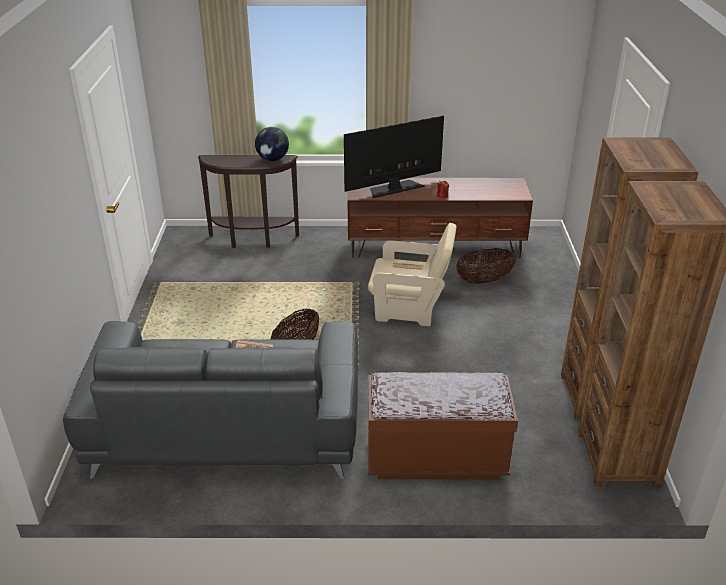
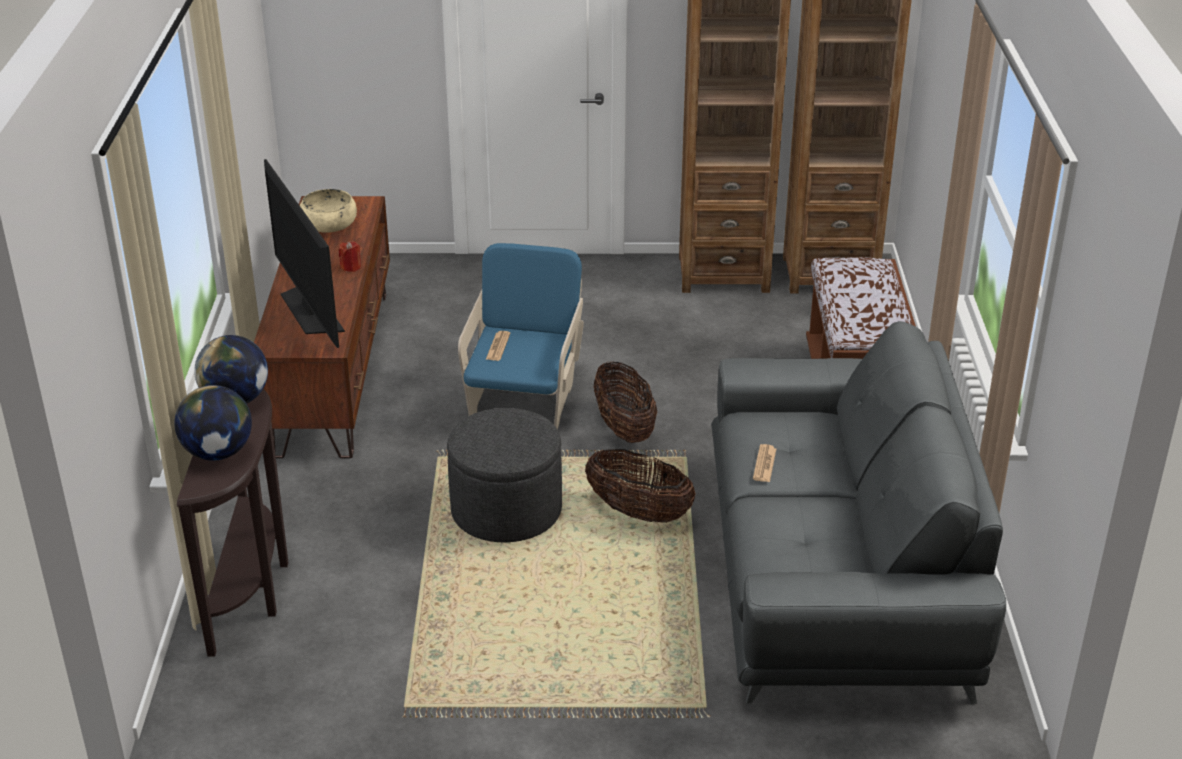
camera: 90 degrees left, 0 degrees up
(231, 159) = (218, 453): none -> globe
(302, 305) = (506, 510): none -> grey ottoman
(410, 309) = (523, 400): beige armchair -> blue armchair
(484, 280) = (448, 331): basket -> basket (624, 428)
(491, 187) = (329, 224): none -> beige bowl

